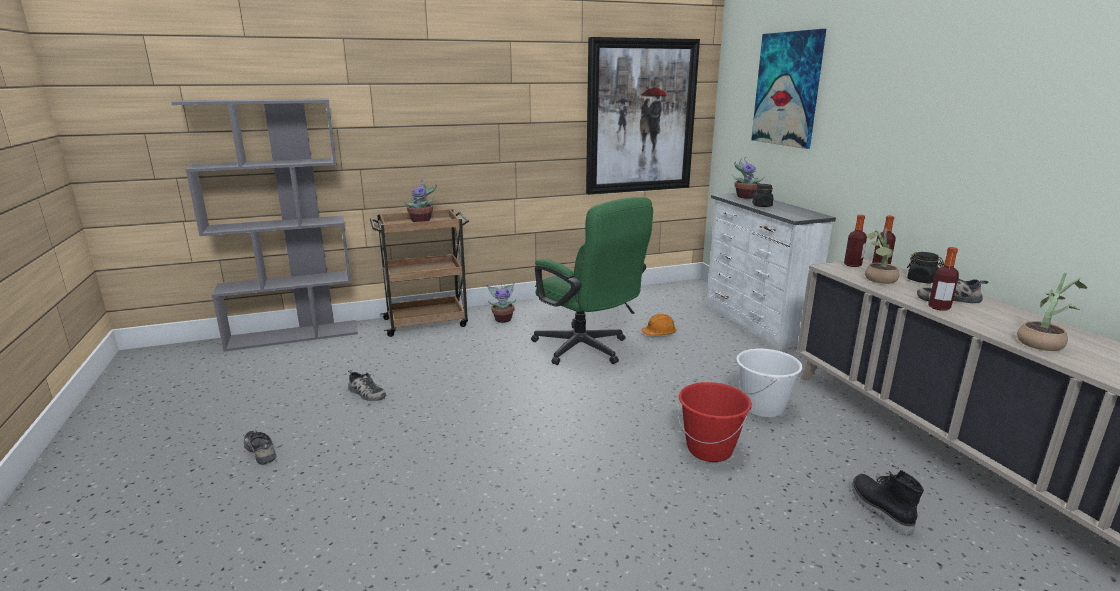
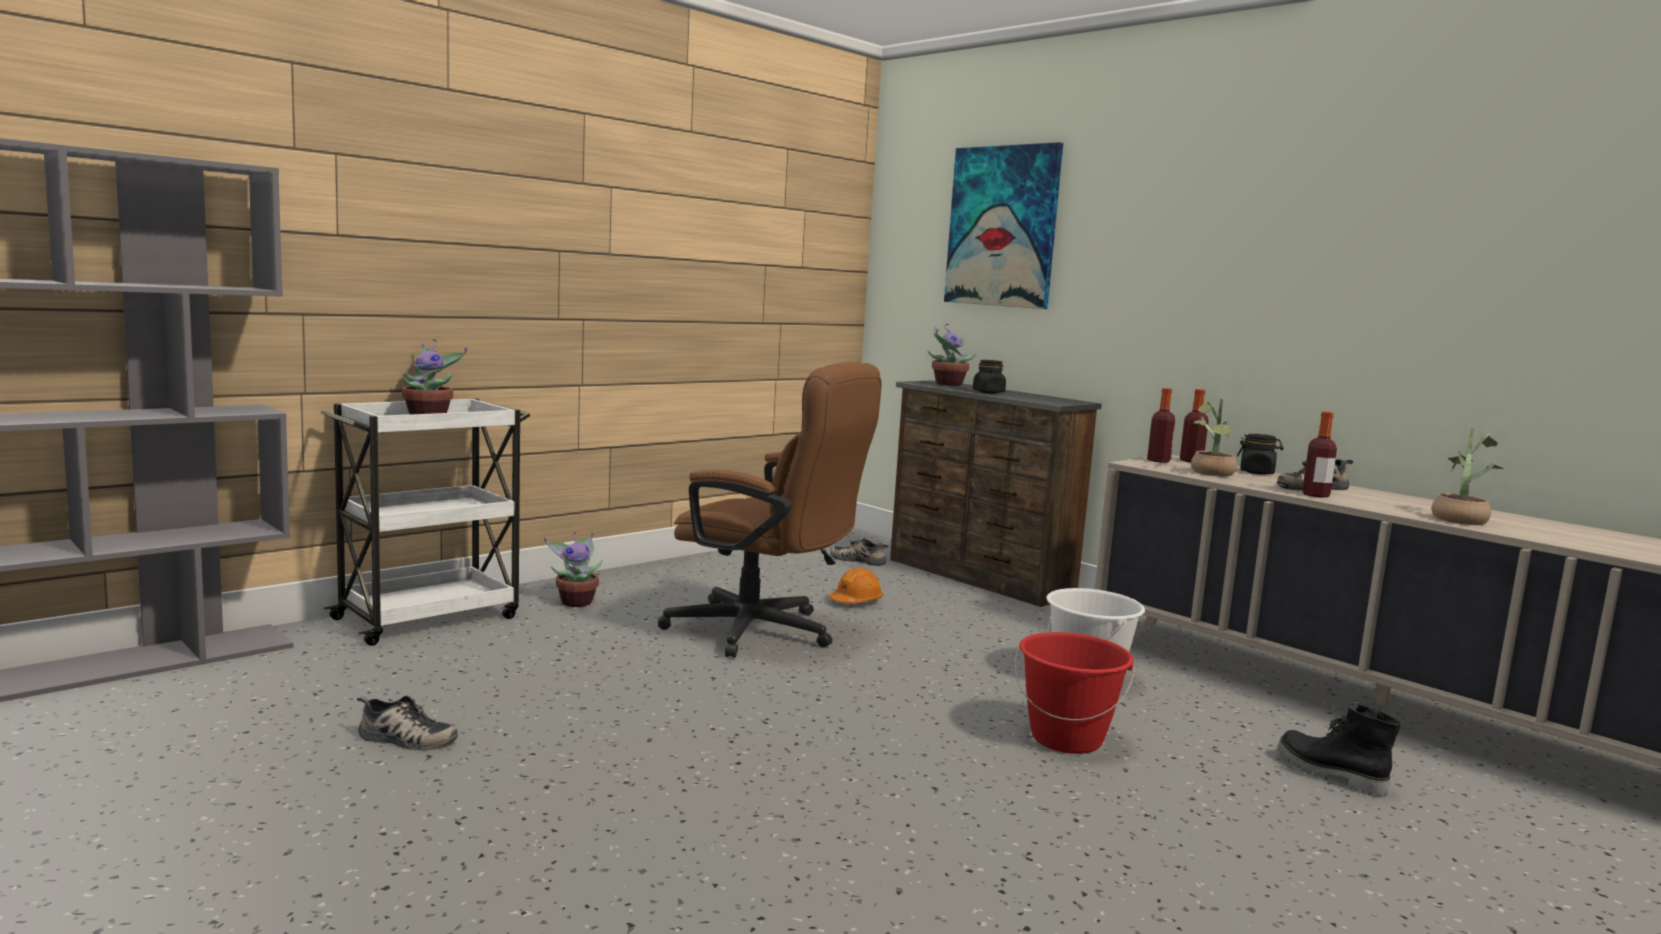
camera: 25 degrees left, 10 degrees down
(262, 450) = (251, 866): shoe -> shoe (859, 560)
(427, 322) = (430, 617): brown cart -> white cart
(587, 350) = (764, 633): green office chair -> brown office chair
(640, 117) = (772, 261): picture -> none
(754, 323) = (978, 578): white dresser -> brown dresser

